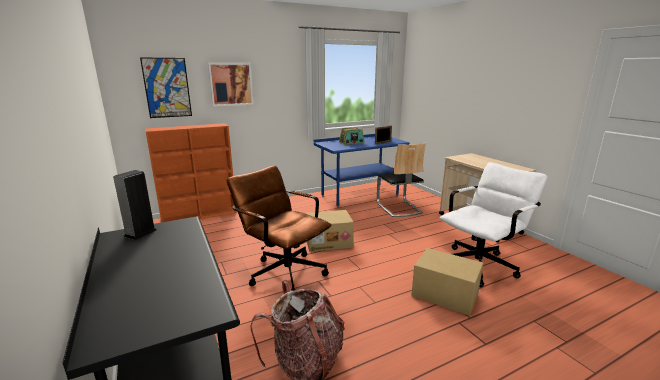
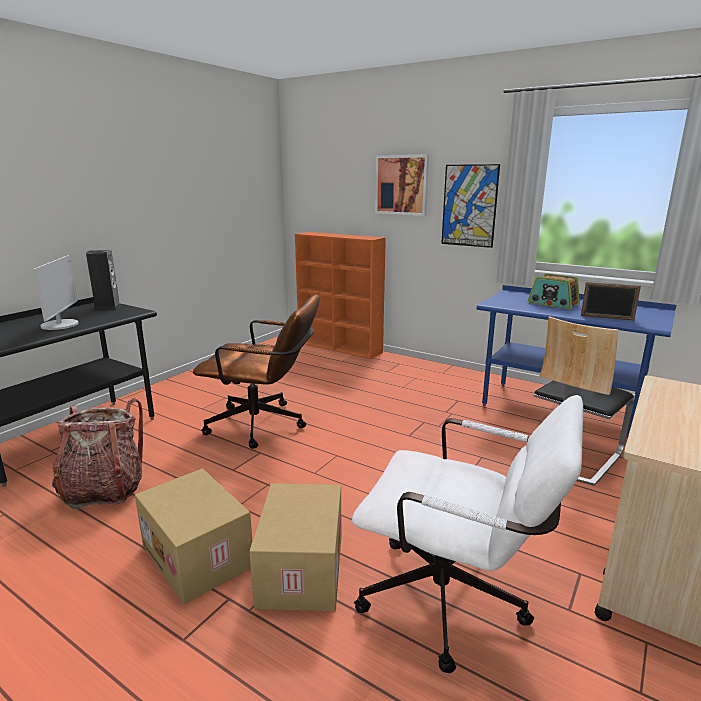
camera: 60 degrees right, 0 degrees up
(167, 88) = (334, 187): picture -> picture (469, 206)
(172, 257) = (60, 325): none -> monitor
(283, 271) = (264, 425): brown office chair -> brown office chair turned 90 degrees clockwise
(328, 242) = (365, 430): cardboard box -> cardboard box (199, 555)

